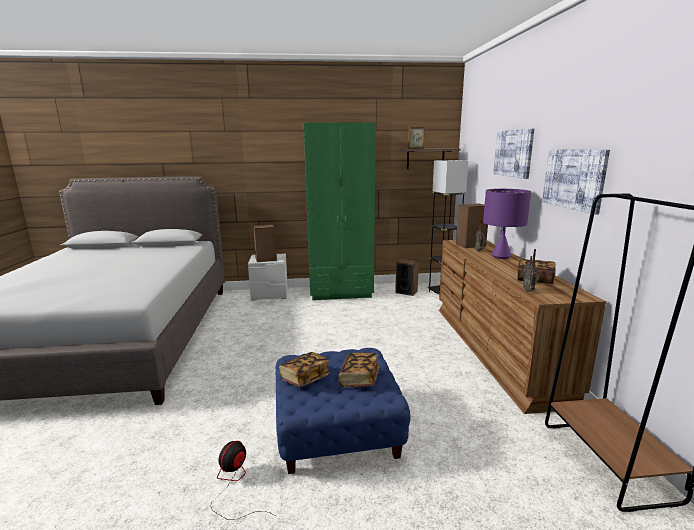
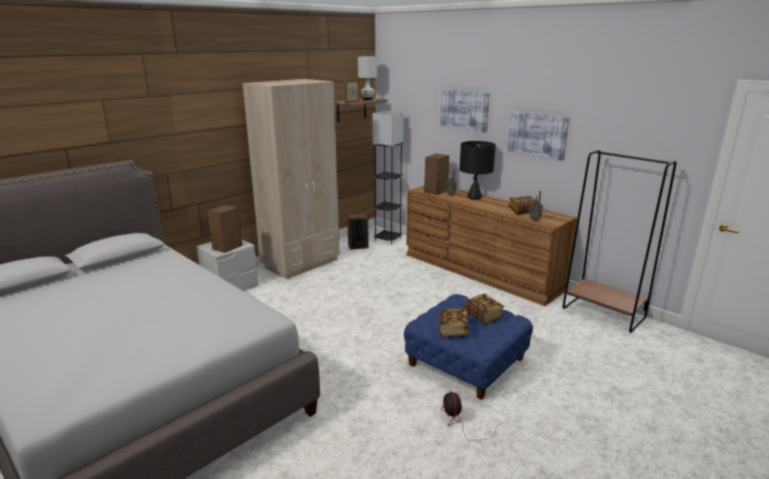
camera: 40 degrees left, 5 degrees up
(341, 292) = (301, 263): green wardrobe -> beige wardrobe
(440, 148) = (368, 99): none -> white table lamp
(501, 257) = (474, 197): purple table lamp -> black table lamp

